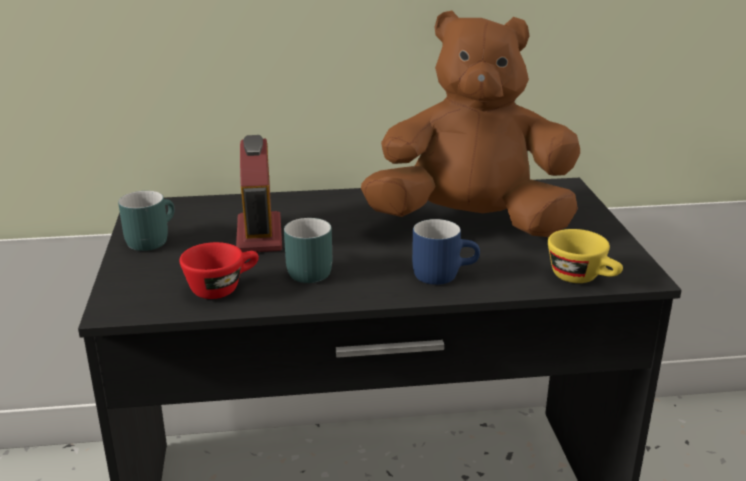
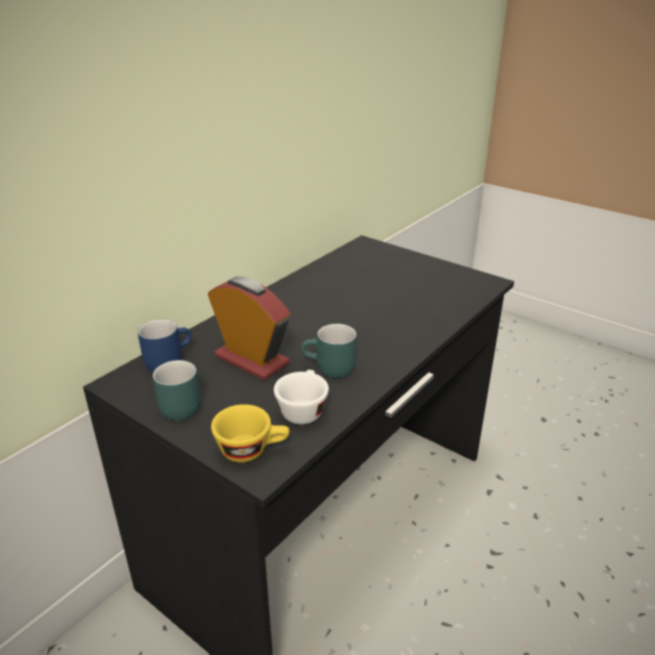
camera: 45 degrees left, 5 degrees up
(222, 287) = (302, 409): red cup -> white cup
(442, 273) = (405, 328): blue mug -> blue mug (167, 360)
(471, 223) = (362, 289): brown plush toy -> none
(583, 278) = (469, 296): yellow cup -> yellow cup (252, 450)

